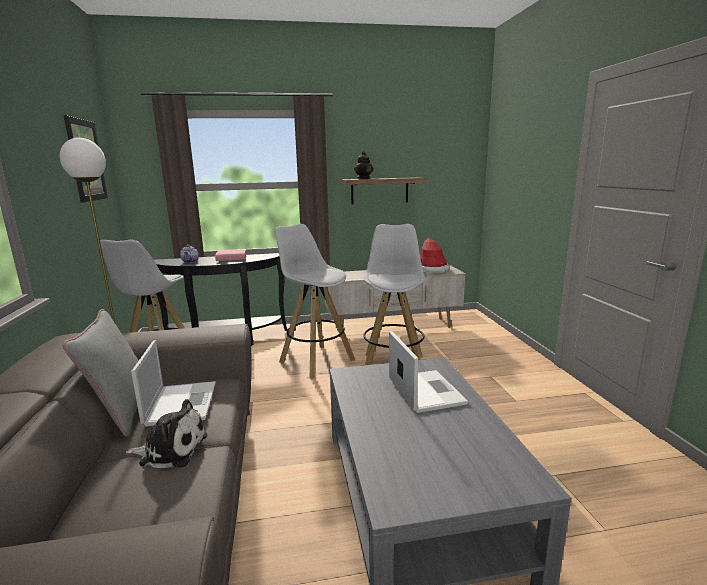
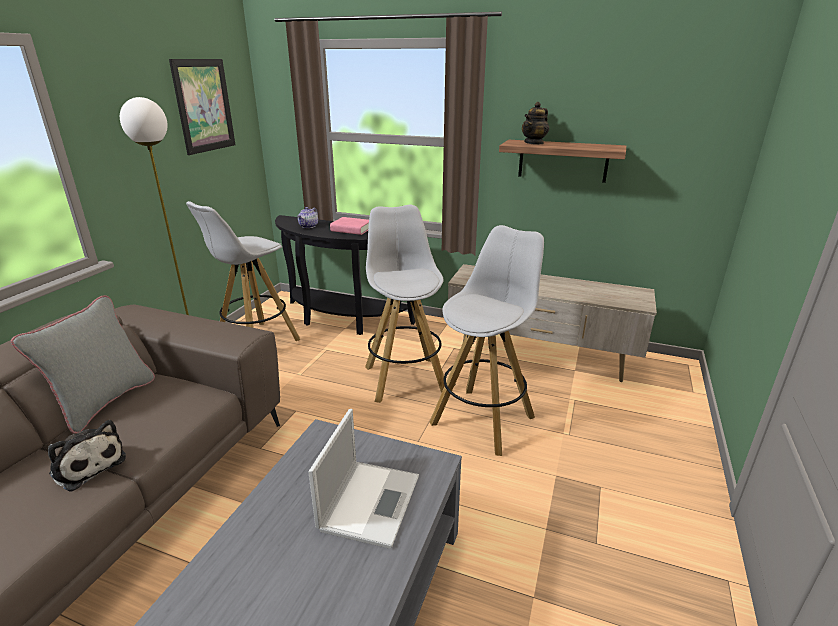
camera: 30 degrees right, 10 degrees up
(181, 402) = (148, 410): laptop -> none
(432, 270) = (610, 294): hat -> none

